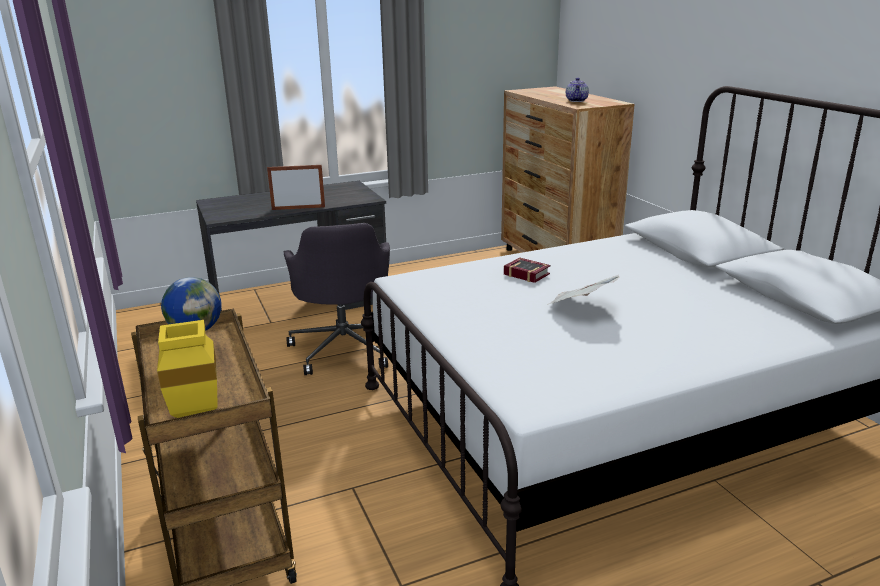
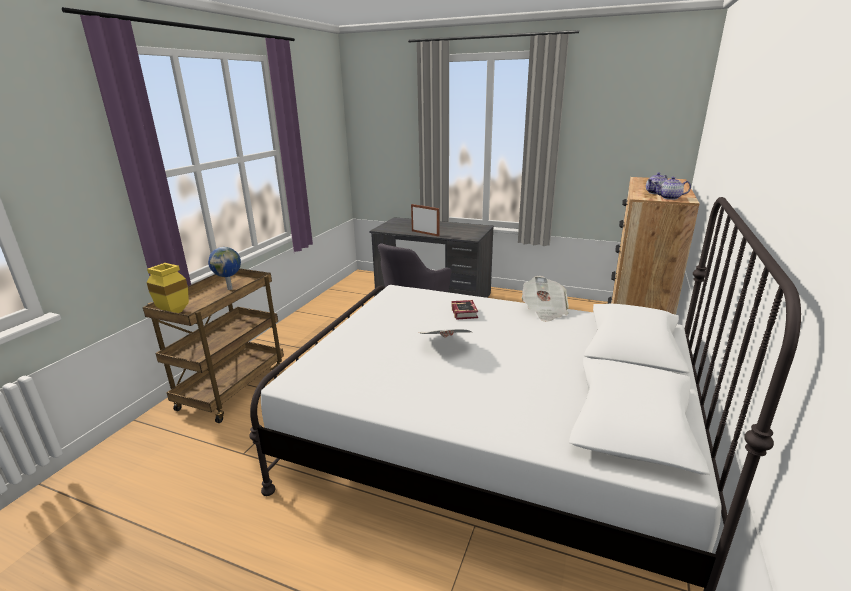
camera: 45 degrees right, 0 degrees up
(585, 247) = (544, 311): none -> newspaper
(602, 103) = (669, 198): none -> teapot

